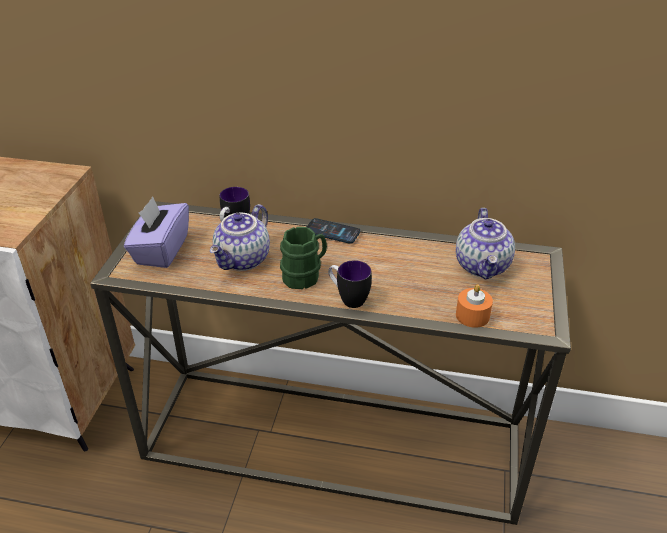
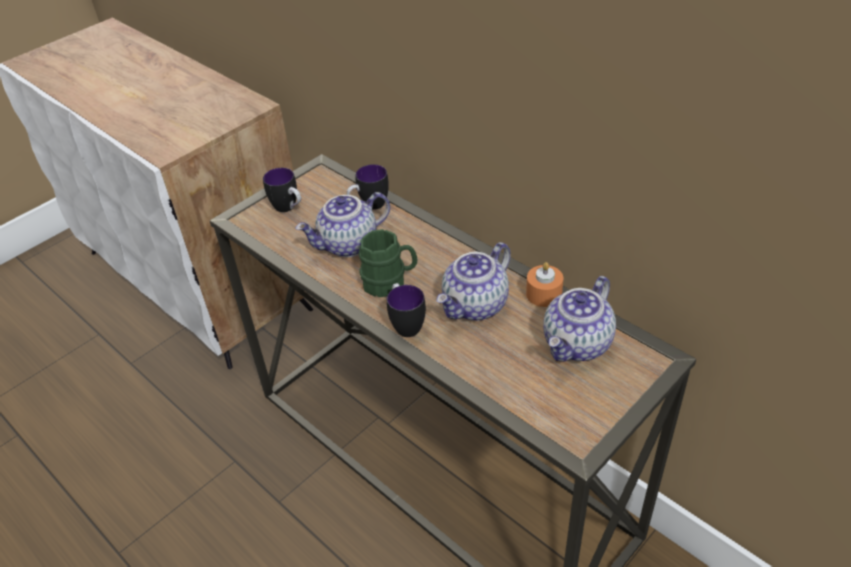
camera: 35 degrees right, 5 degrees up
(161, 250) = (289, 209): purple tissue box -> mug
(332, 232) = (455, 245): phone -> none
(387, 268) = (475, 306): none -> teapot
(472, 316) = (512, 395): orange candle -> orange candle (544, 294)

